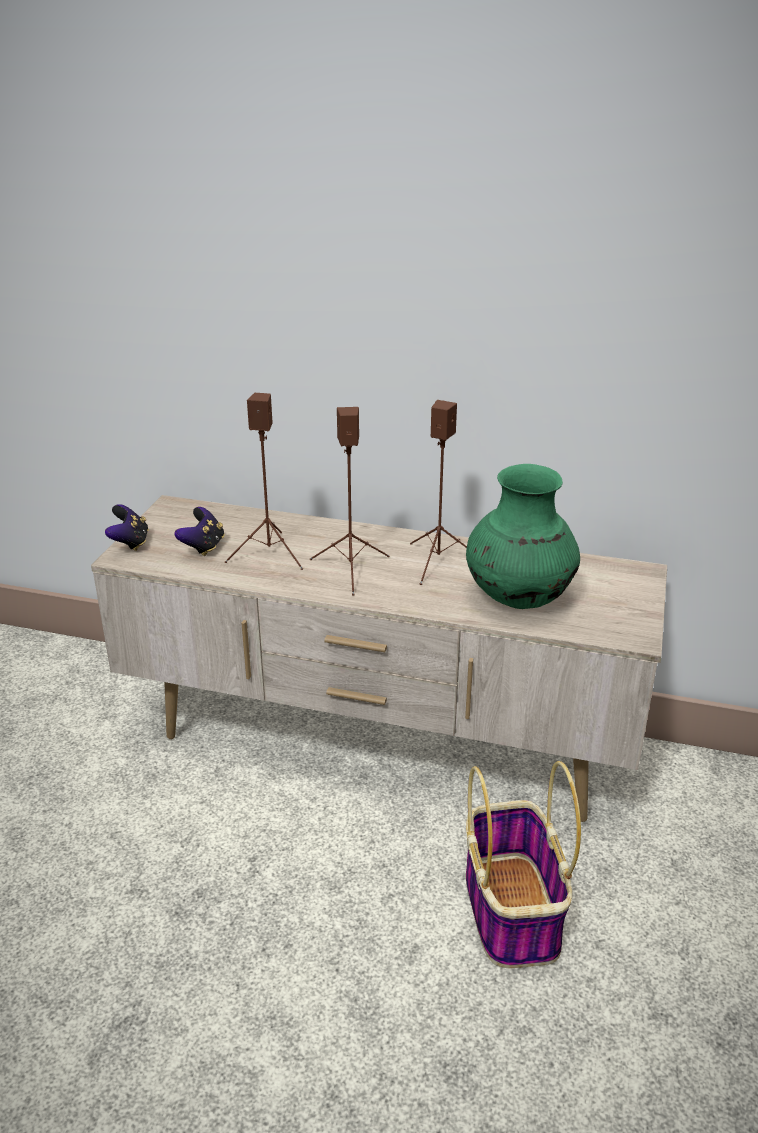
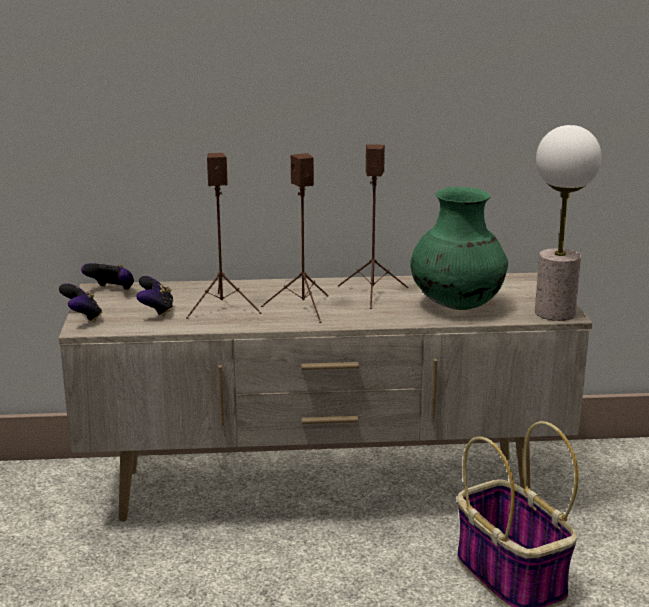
camera: 20 degrees left, 10 degrees down
(182, 510) = (112, 291): none -> game controller
(625, 632) = (555, 313): none -> table lamp

